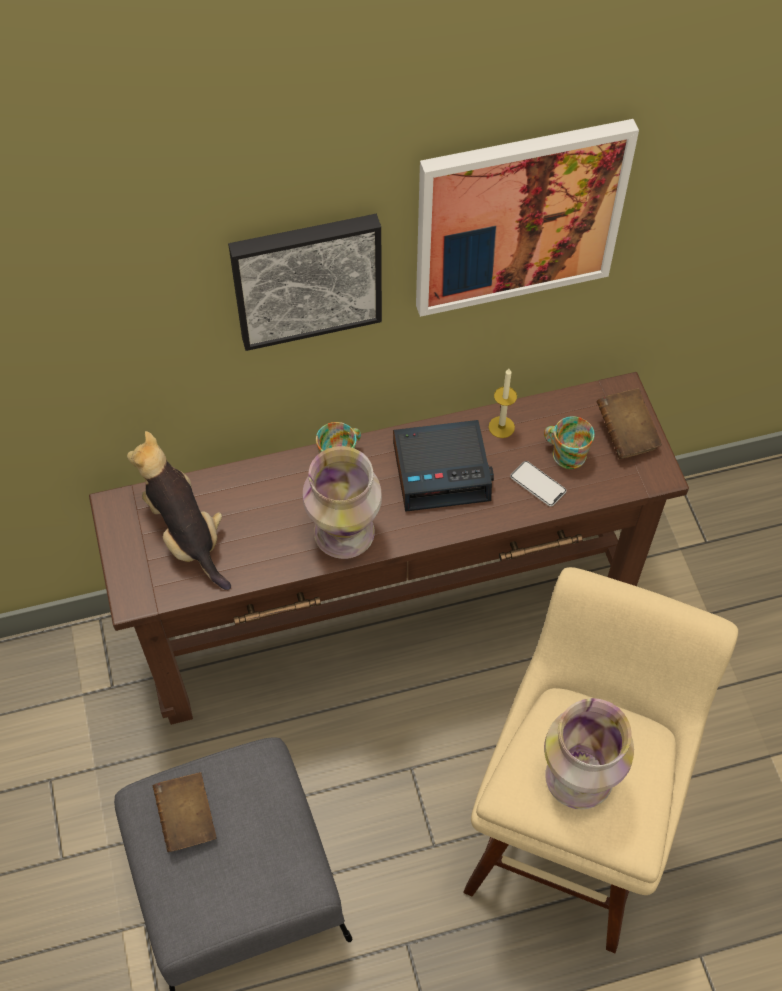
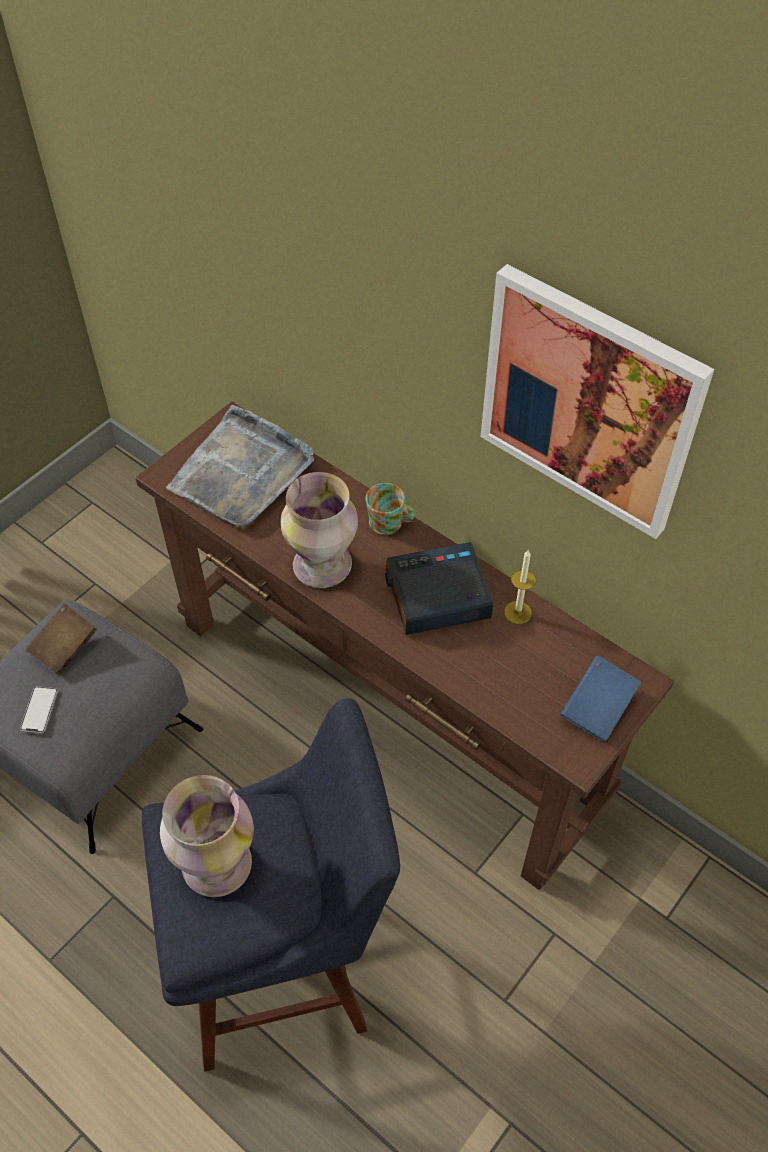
camera: 55 degrees right, 5 degrees down
(186, 534) = (242, 472): plush toy -> grey tray
(306, 277) = (404, 321): picture -> none
(442, 471) = (436, 596): alarm clock -> alarm clock turned 120 degrees clockwise
(538, 484) = (483, 671): phone -> phone (39, 710)
(564, 452) = (534, 672): mug -> none
(568, 835) = (287, 966): beige stool -> blue stool
(626, 433) = (597, 708): brown book -> blue book

